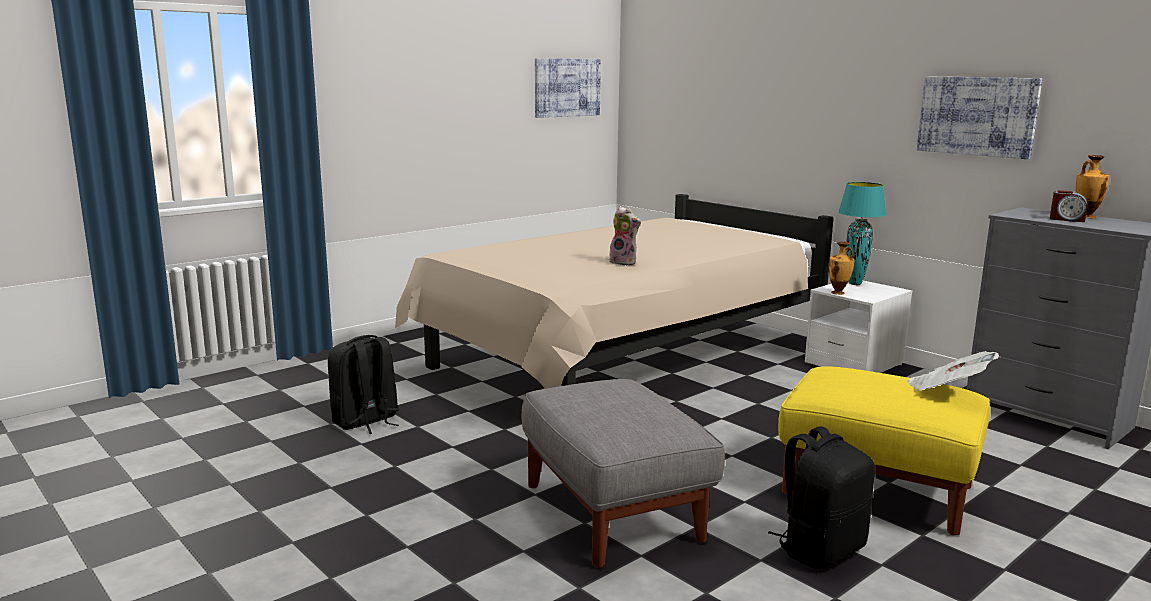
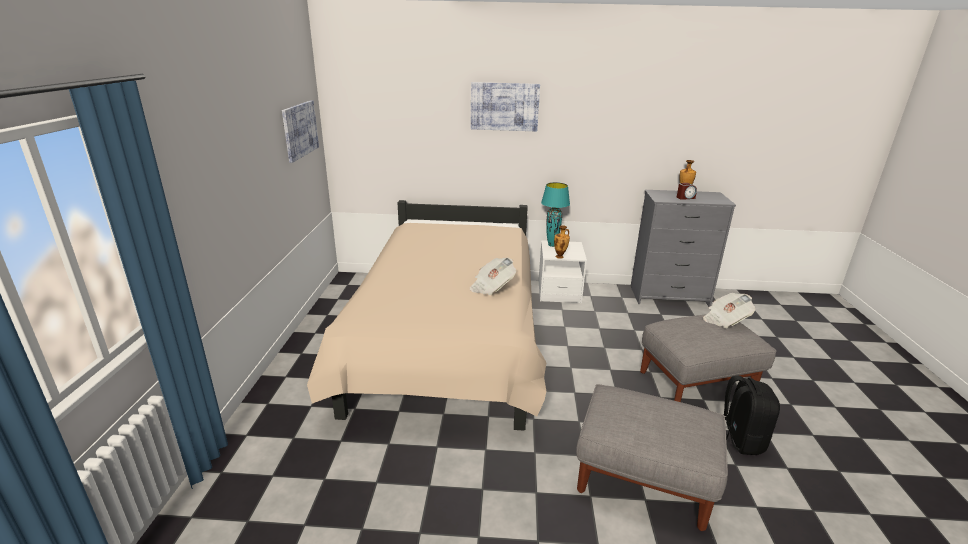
camera: 45 degrees left, 10 degrees up
(365, 421) = (385, 507): black backpack -> none
(624, 262) = (491, 287): plush toy -> newspaper
(875, 491) = (695, 383): yellow ottoman -> grey ottoman
(977, 116) = (618, 139): picture -> picture (504, 106)

